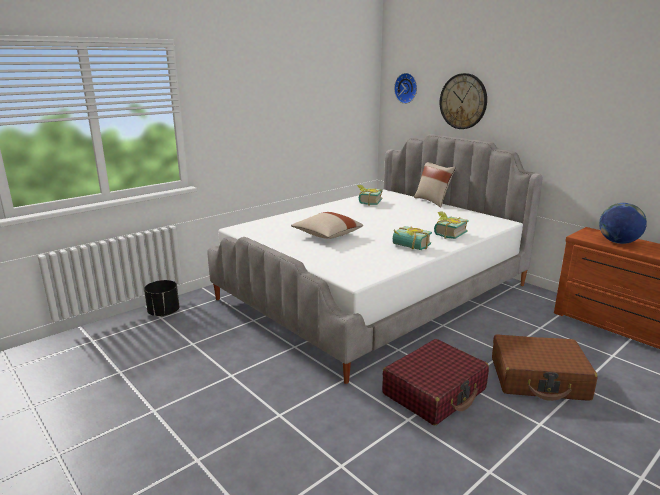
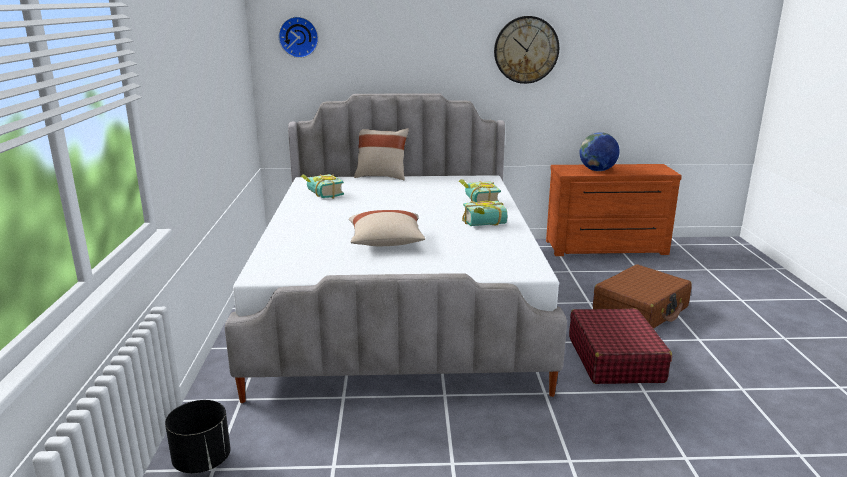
camera: 50 degrees left, 0 degrees up
(463, 101) = (389, 49): wall clock -> wall clock (526, 50)

